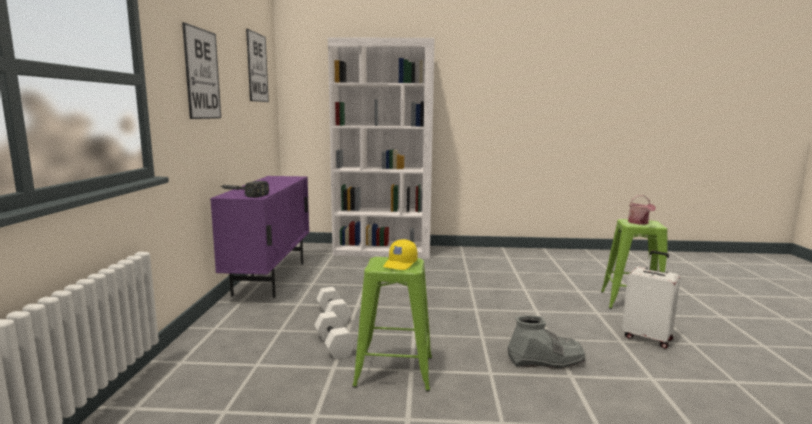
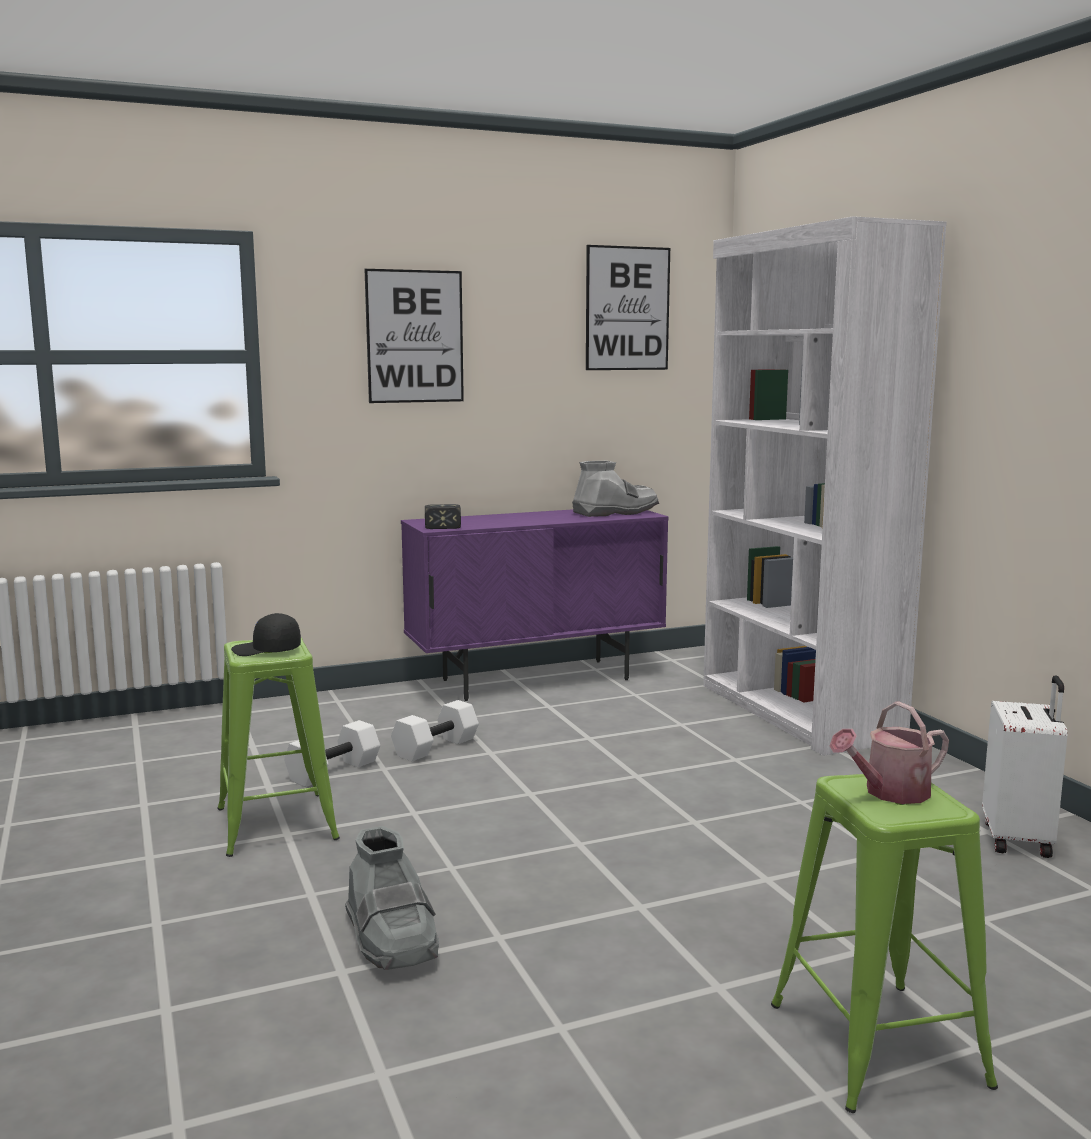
camera: 65 degrees right, 0 degrees up
(282, 178) = (615, 512): none -> grey boot
(400, 264) = (266, 651): yellow cap -> black cap
(647, 338) = (617, 1069): white suitcase -> white suitcase (1019, 839)

